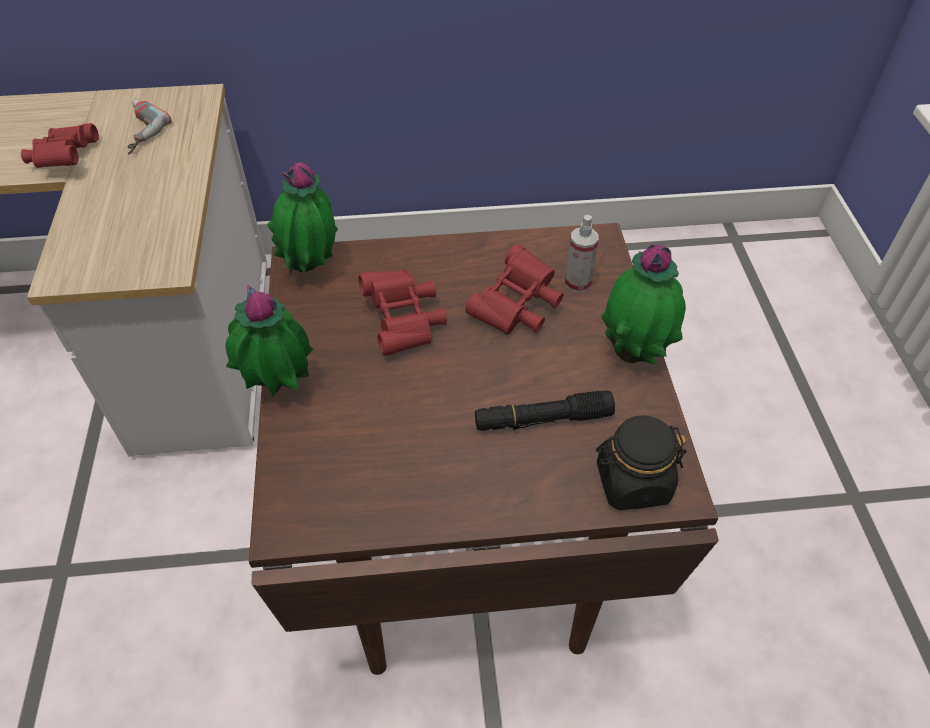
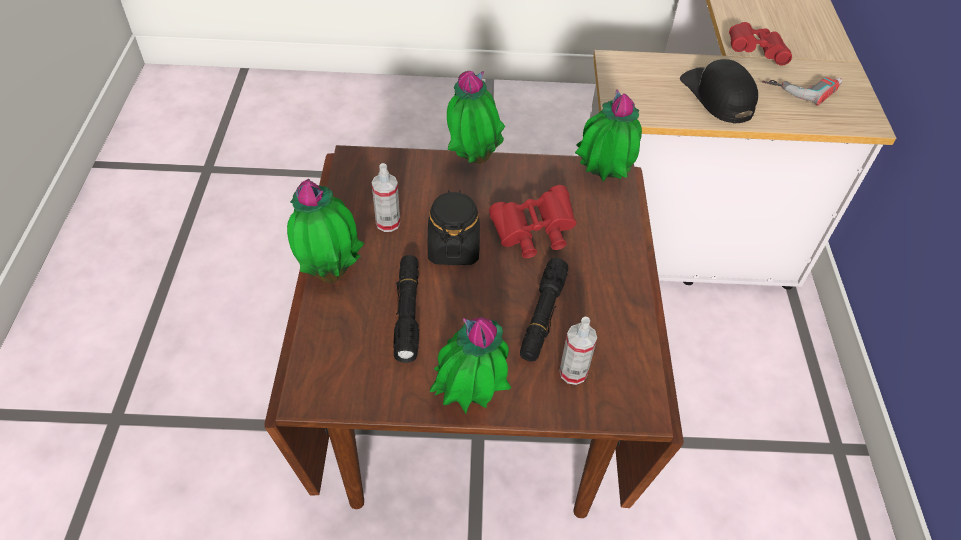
camera: 95 degrees right, 0 degrees up
(145, 191) = (717, 96): none -> black cap
(406, 463) = (388, 223): none -> spray bottle
(500, 510) = (330, 272): none -> potted plant
(516, 307) = (542, 315): red binoculars -> black flashlight
(632, 482) = (328, 363): black jar -> black jar (453, 248)

